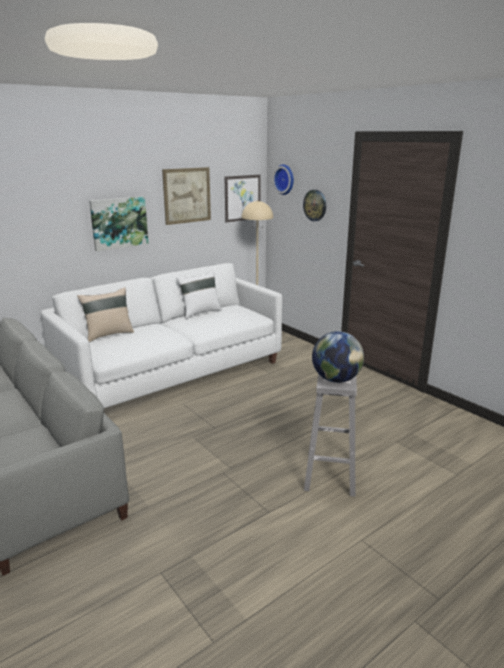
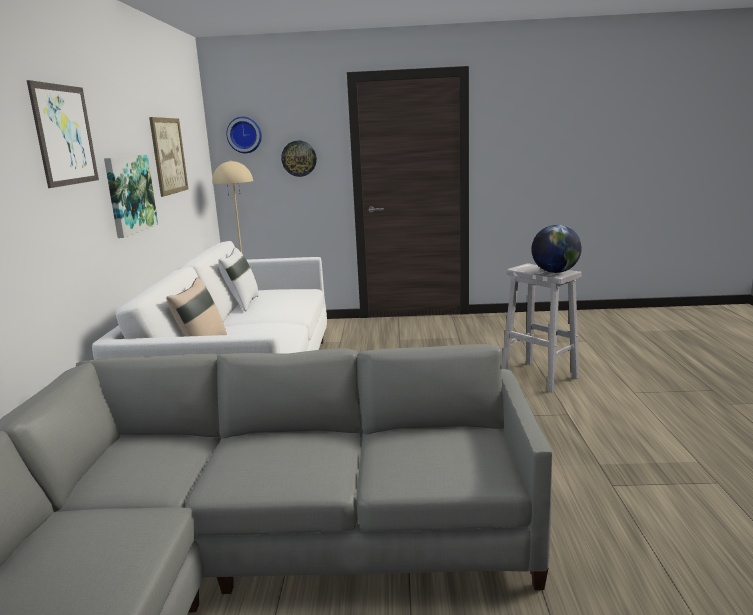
camera: 50 degrees left, 5 degrees down
(242, 198) = (200, 161): picture -> picture (65, 135)

